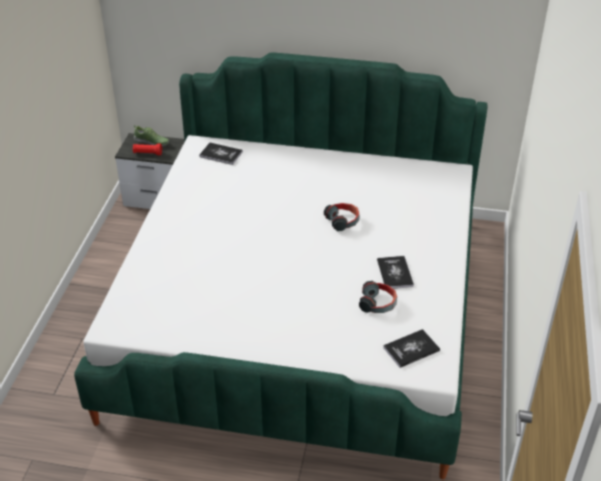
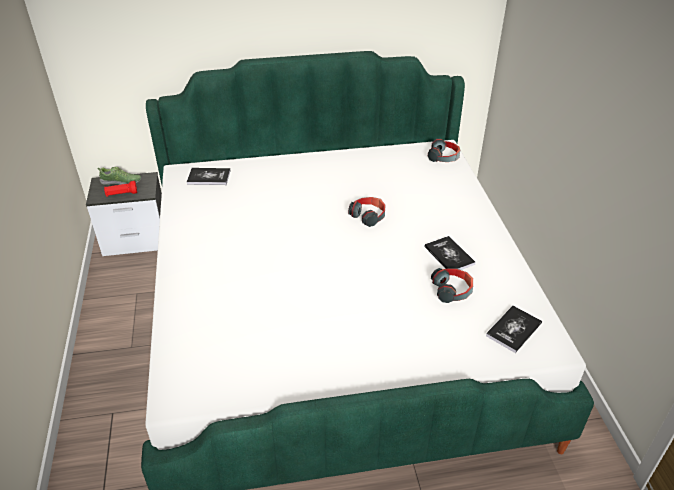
camera: 20 degrees left, 0 degrees up
(449, 180) = (444, 157): none -> headphones

